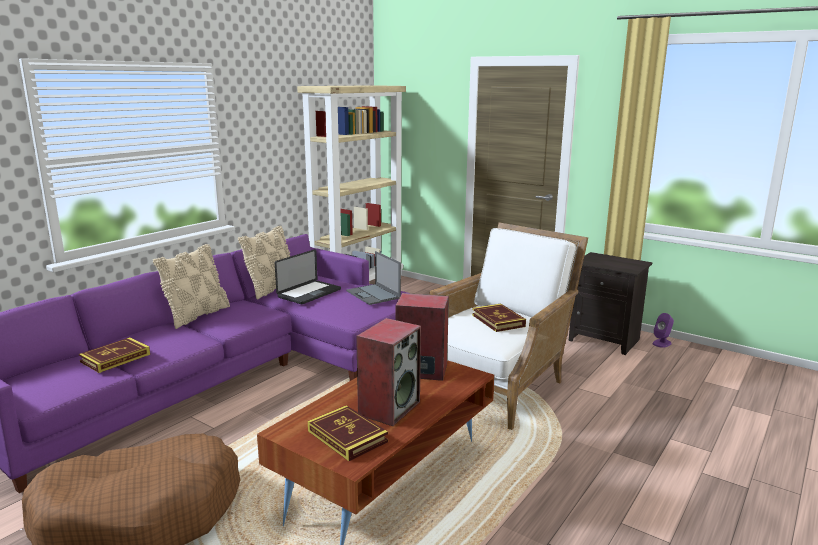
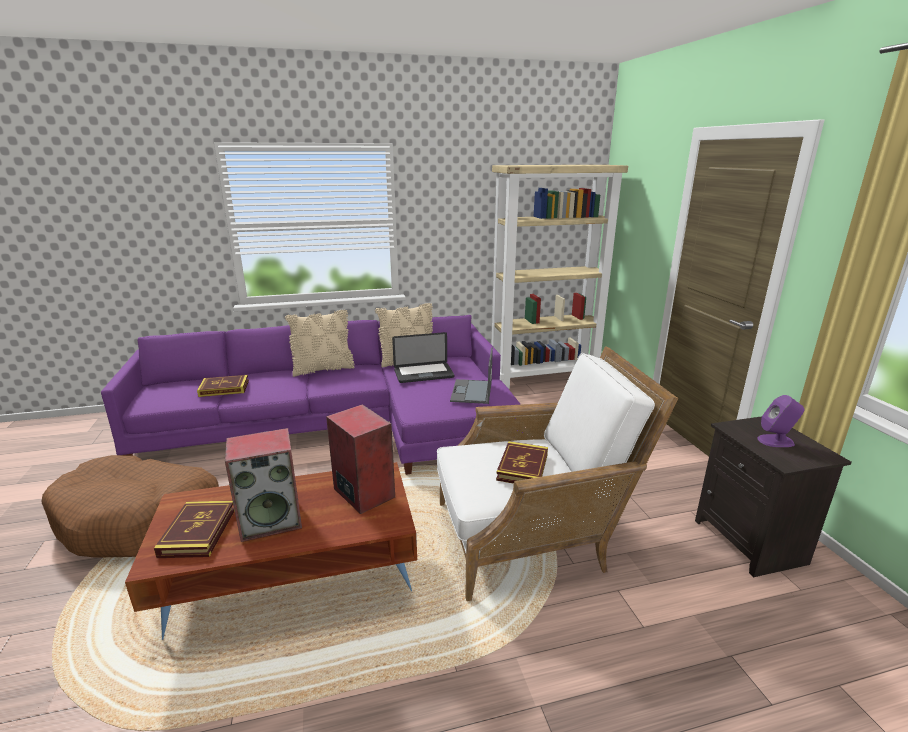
camera: 40 degrees right, 5 degrees up
(662, 343) = (844, 587): purple speaker -> purple speaker (776, 441)

